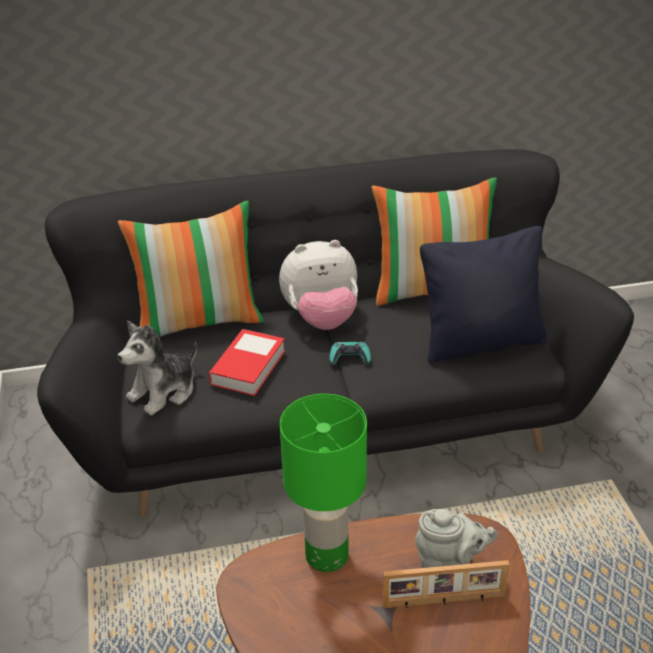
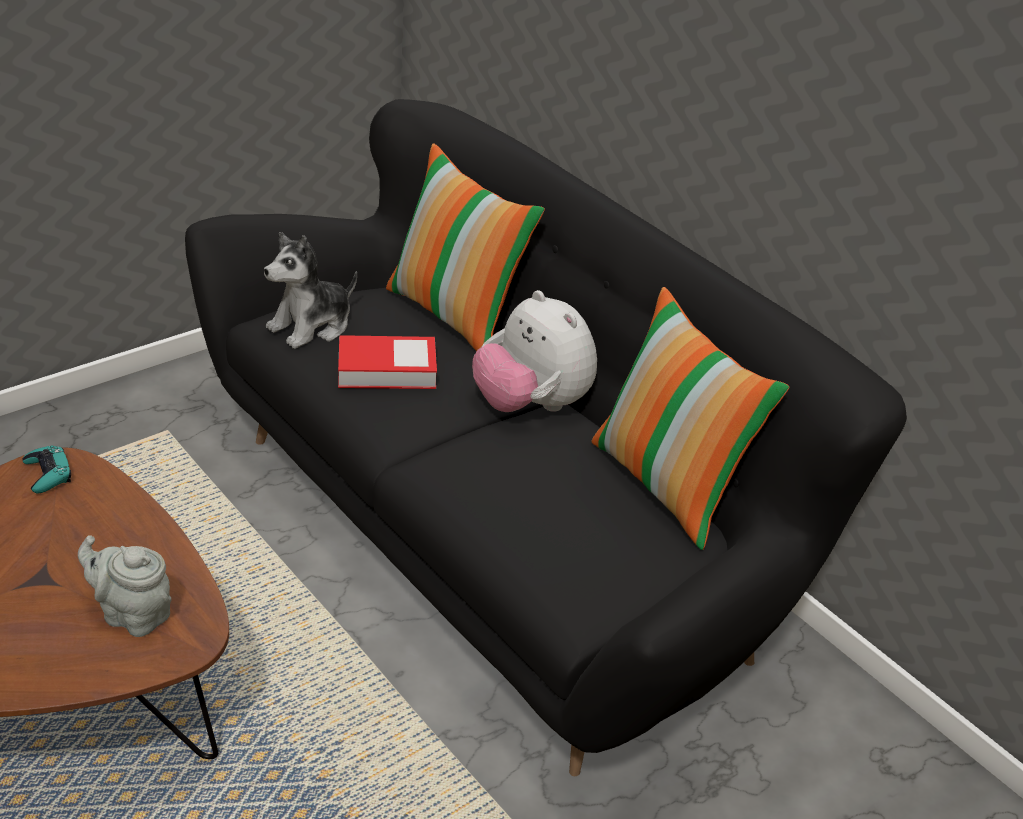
camera: 60 degrees right, 0 degrees up
(164, 392) = (311, 326): plush toy -> plush toy turned 60 degrees counterclockwise
(328, 556) = (111, 514): green table lamp -> none
(350, 357) = (459, 443): turquoise game controller -> turquoise game controller (48, 474)
(444, 602) = (69, 622): picture frame -> none
(449, 564) = (132, 615): grey teapot -> grey teapot turned 135 degrees clockwise
(481, 343) = (572, 554): black pillow -> none

